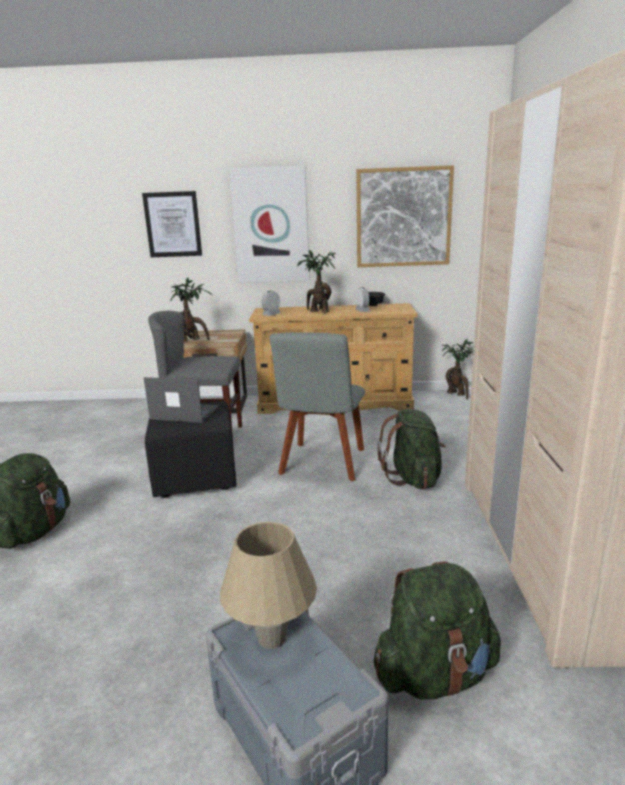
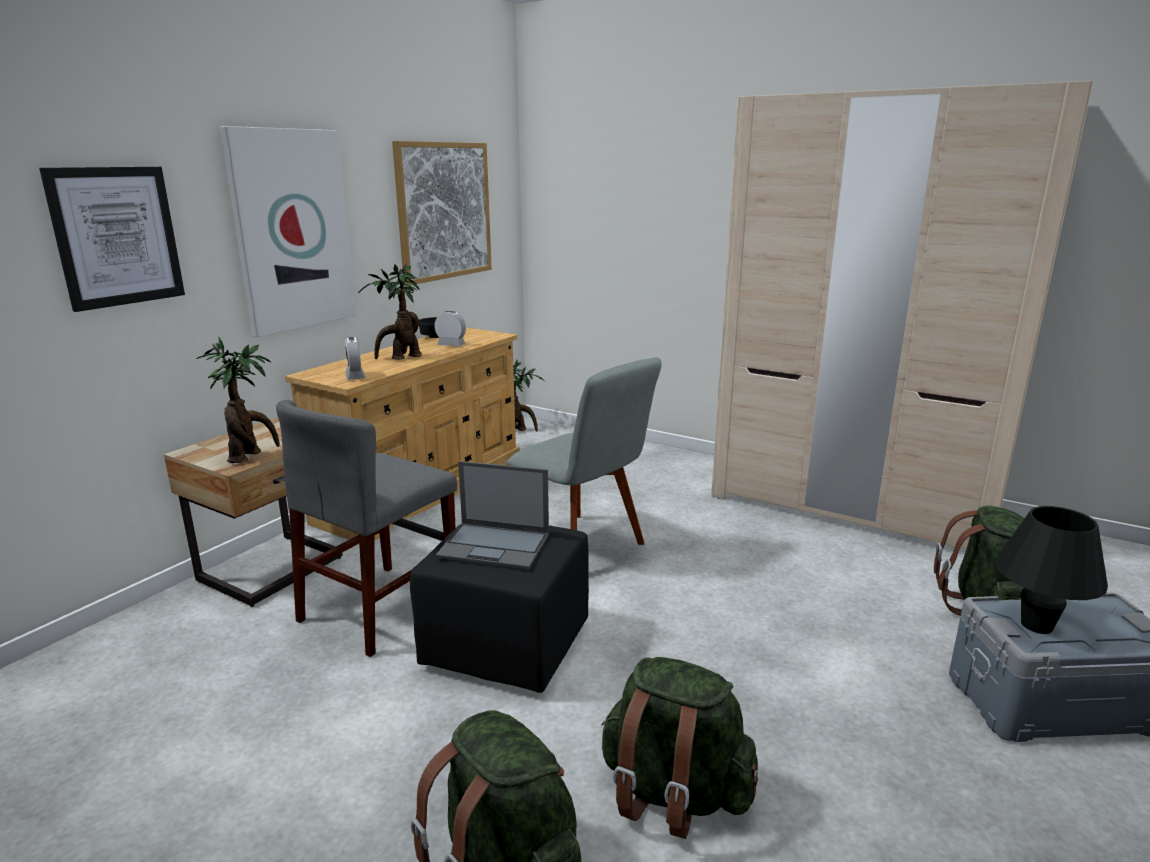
camera: 60 degrees left, 0 degrees up
(184, 413) = (495, 546): laptop -> laptop turned 120 degrees counterclockwise
(272, 638) = (1036, 625): beige table lamp -> black table lamp
(413, 478) = (673, 513): green backpack -> green backpack (673, 793)

